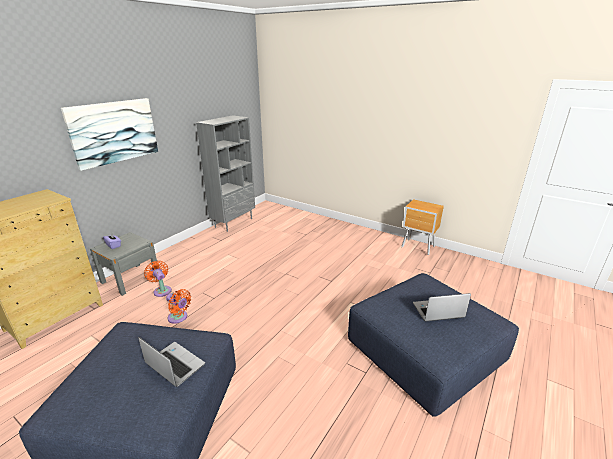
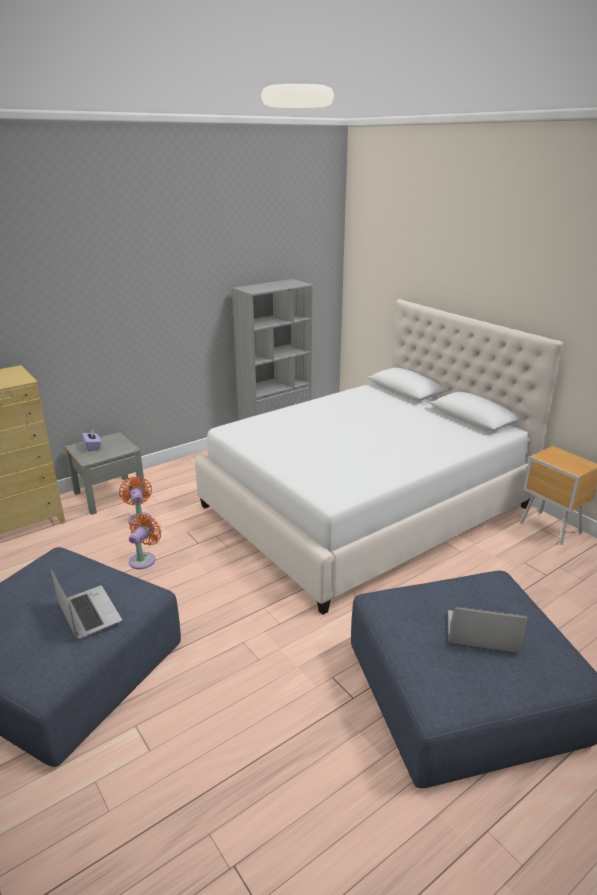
camera: 20 degrees right, 0 degrees up
(114, 132) = (113, 297): picture -> none
(179, 318) = (144, 559): orange fan -> orange fan turned 120 degrees counterclockwise
(311, 254) = (365, 506): none -> white bed

